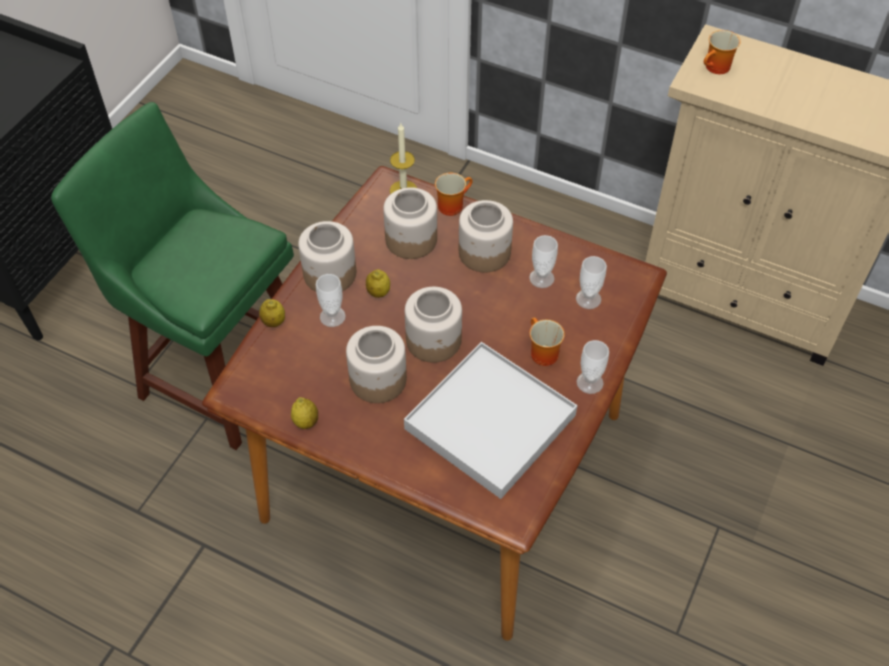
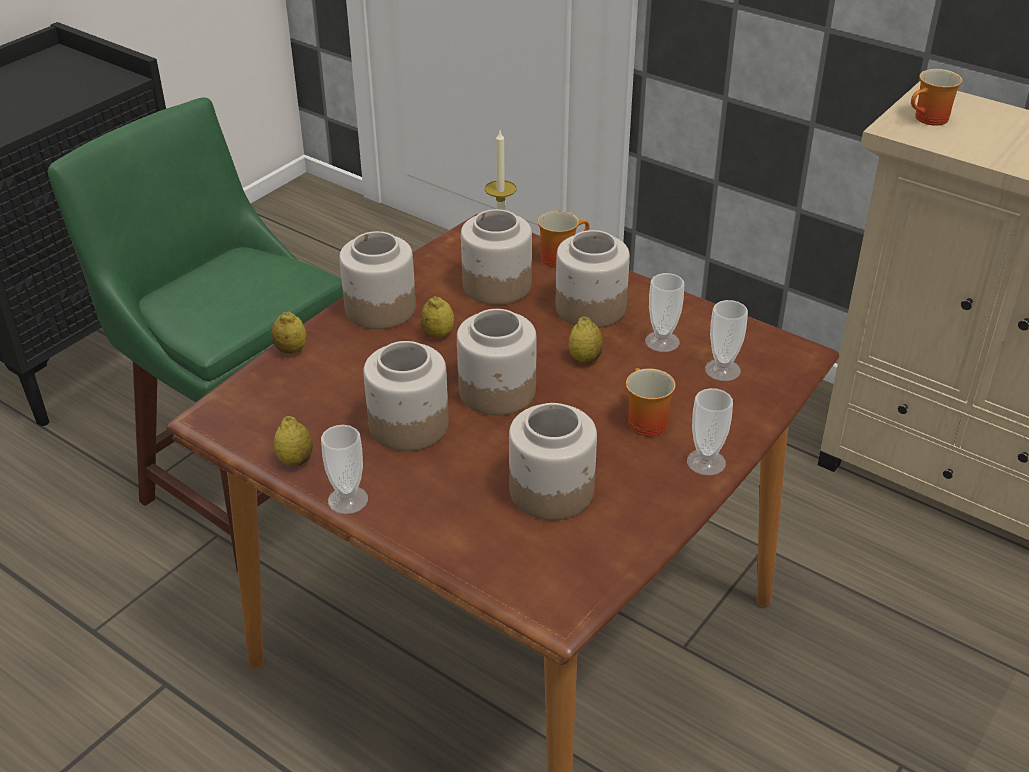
camera: 10 degrees right, 15 degrees down
(332, 316) = (369, 352): cup -> cup (348, 500)
(489, 301) = (585, 359): none -> lemon
(490, 422) = (552, 491): white tray -> jar

